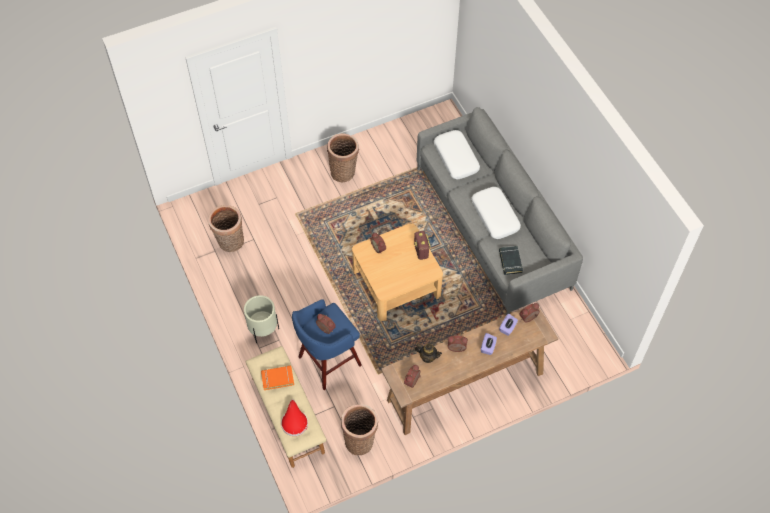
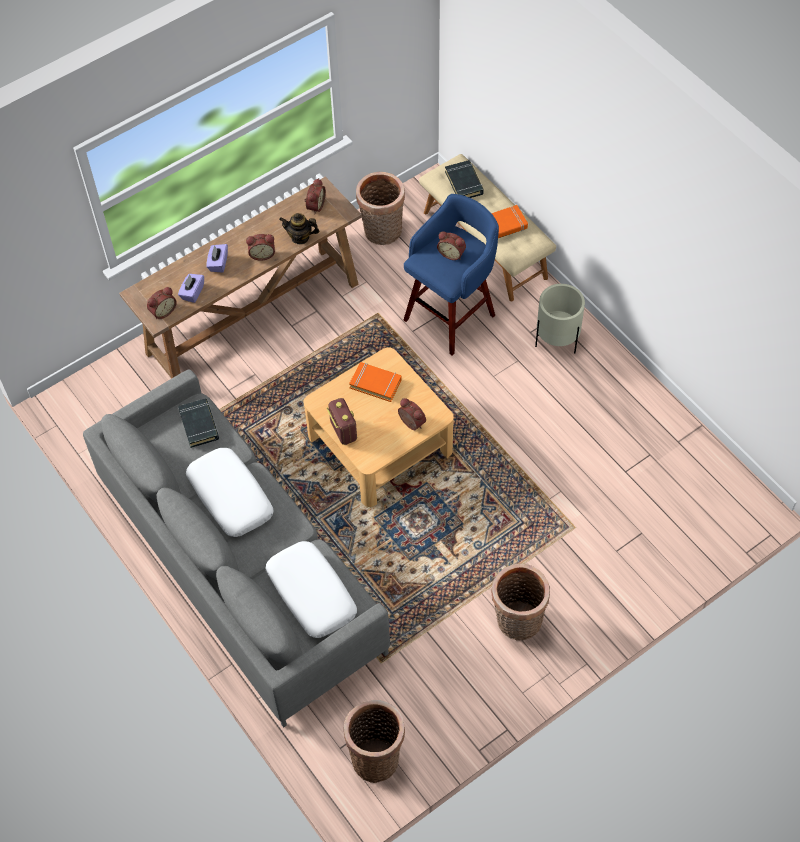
camera: 170 degrees right, 0 degrees up
(230, 243) = (659, 458): basket -> basket (376, 757)
(294, 421) = (464, 183): red hat -> black book
(395, 277) = (375, 384): none -> orange book

